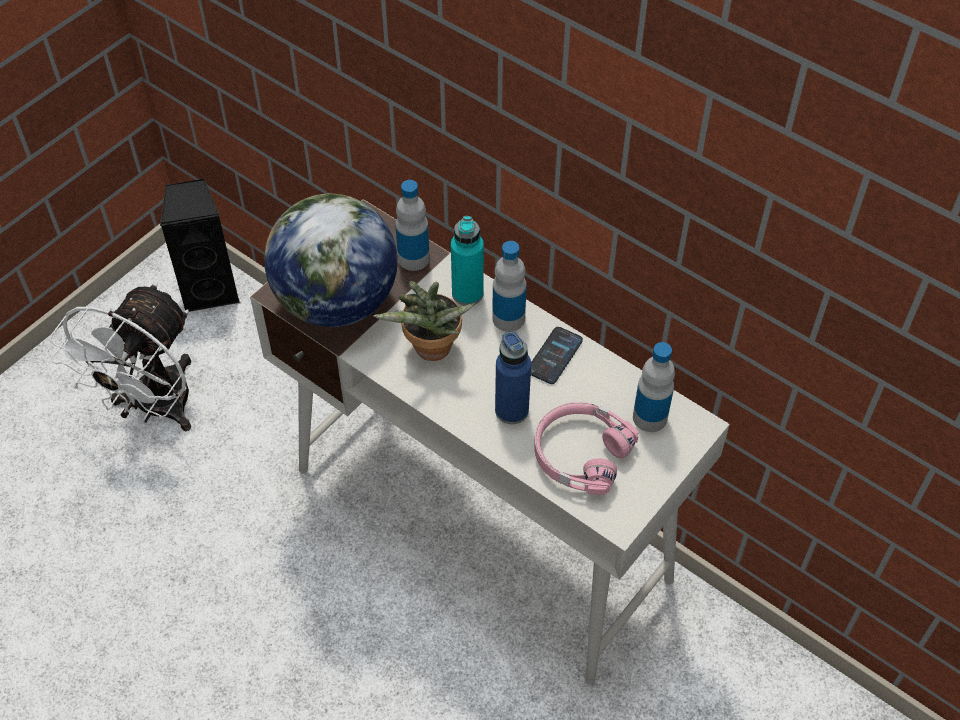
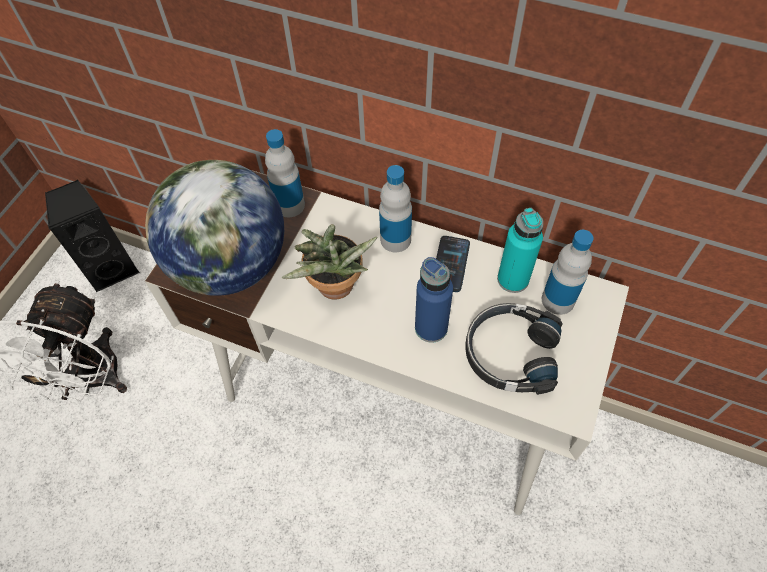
camera: 15 degrees left, 5 degrees up
(467, 293) = (350, 225): turquoise bottle -> turquoise bottle (513, 279)
(580, 453) = (510, 353): pink headphones -> black headphones

